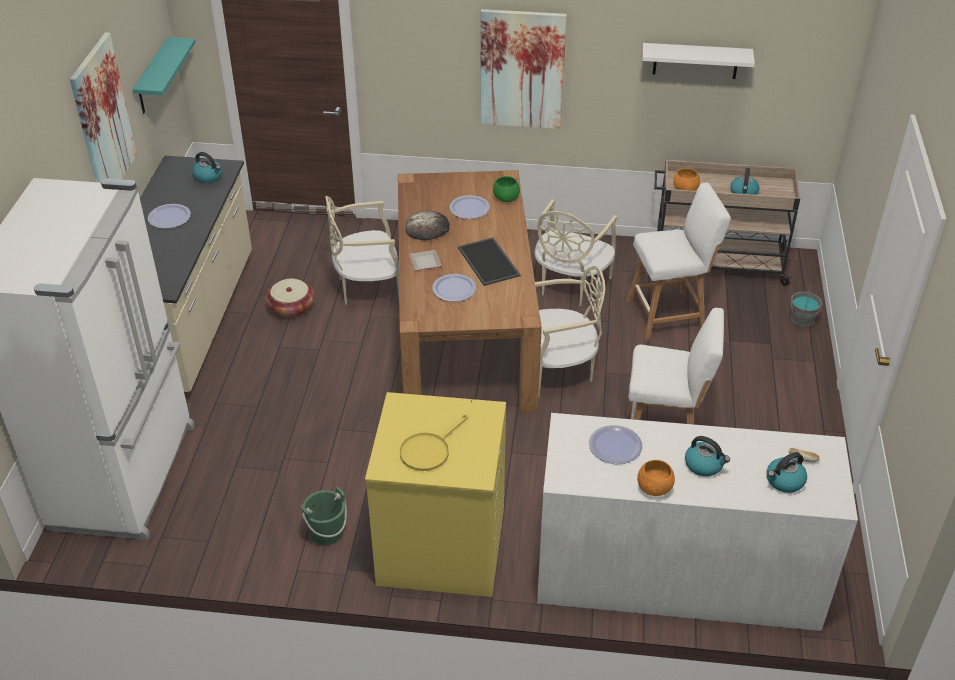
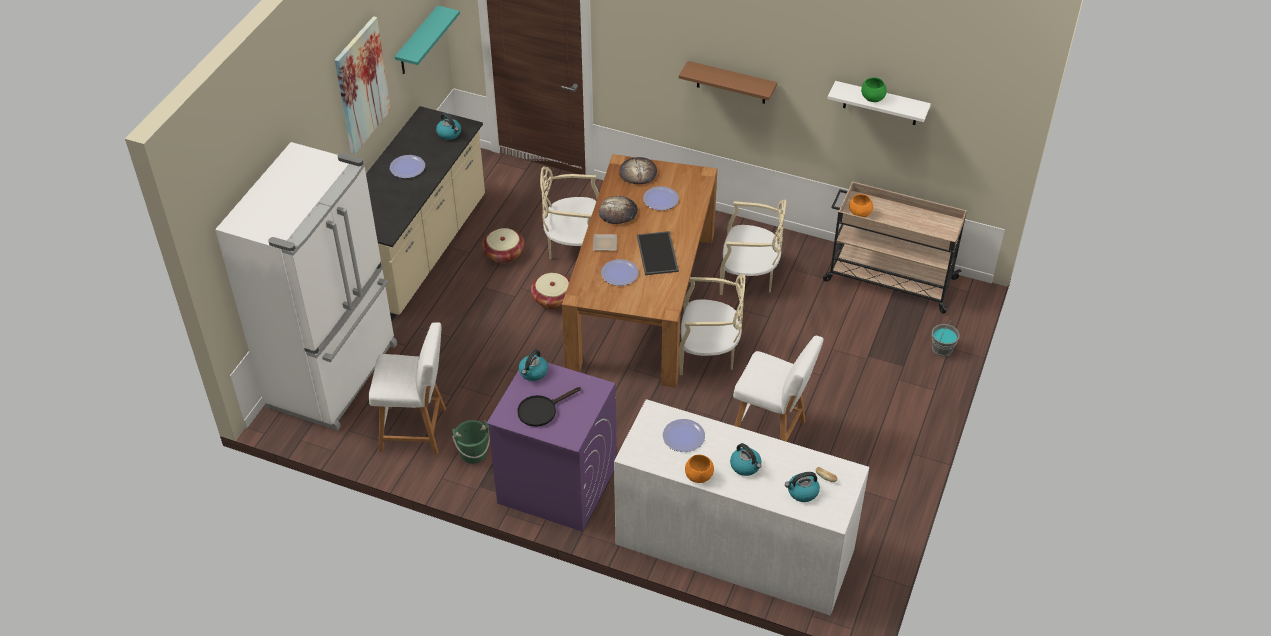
camera: 15 degrees right, 5 degrees up
(363, 344) = (552, 299): none -> basket
(429, 450) = (542, 410): yellow frying pan -> black frying pan
(434, 187) = (638, 172): none -> bread
(440, 547) = (556, 484): yellow washing machine -> purple washing machine
(506, 198) = (695, 195): green bowl -> green bowl (872, 98)
(522, 69) = (731, 83): picture -> brown shelf
(570, 285) = (749, 276): beige chair -> beige chair turned 120 degrees counterclockwise
(669, 314) = (825, 321): white stool -> white stool (417, 430)
(744, 193) = (911, 226): kettle -> kettle (533, 372)

